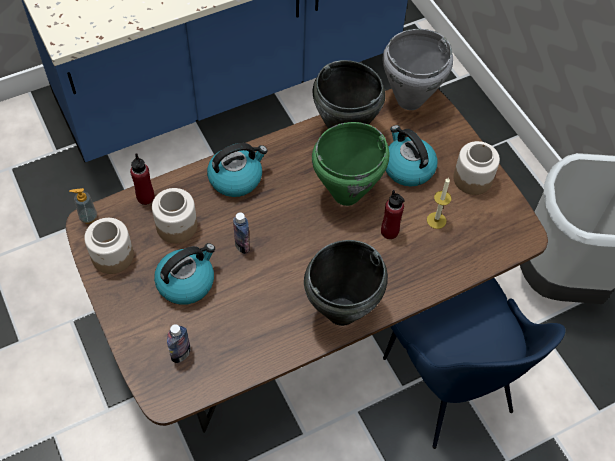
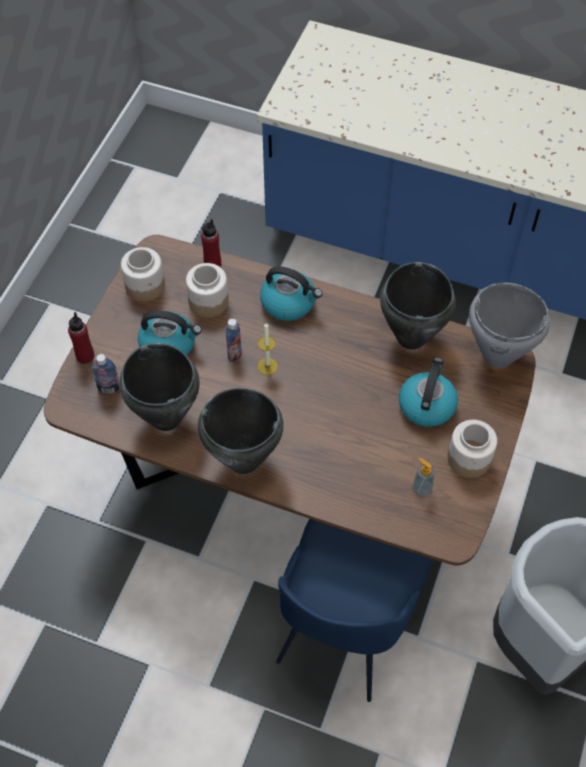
camera: 50 degrees right, 0 degrees up
(88, 217) = (161, 246): soap dispenser -> soap dispenser (422, 488)
(251, 335) = (166, 418): none -> black cooking pot
(347, 194) = (354, 383): green cooking pot -> none
(389, 231) = (350, 438): red bottle -> red bottle (85, 356)
(436, 220) = (397, 462): candle -> candle (267, 366)

